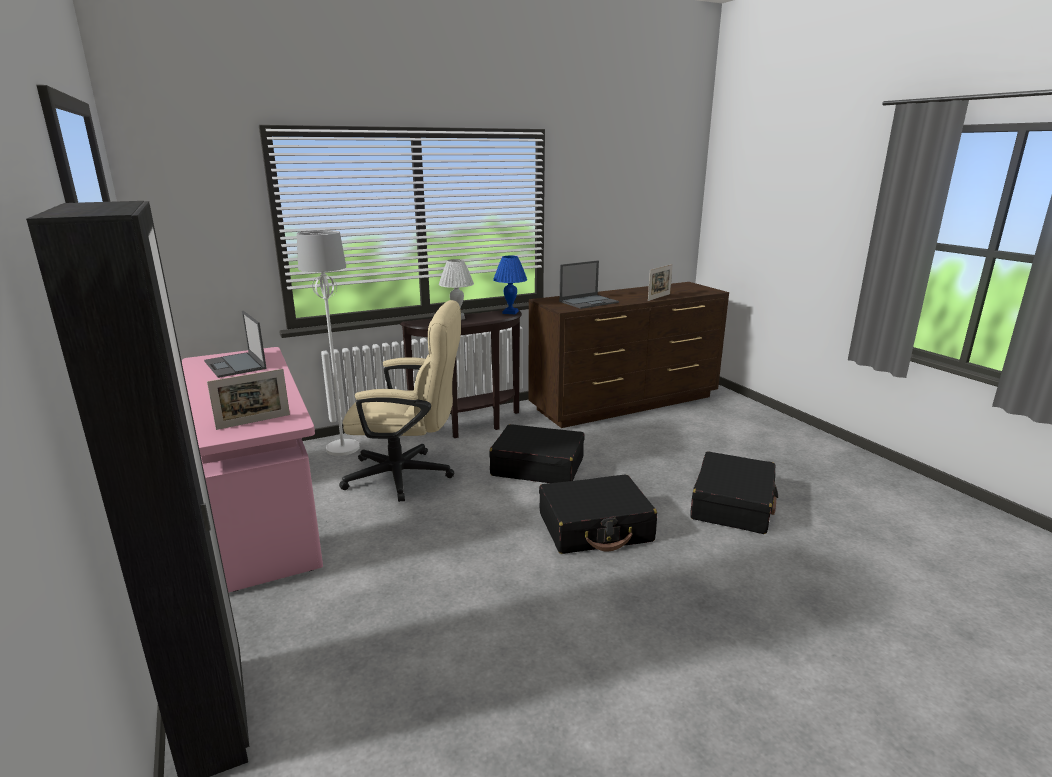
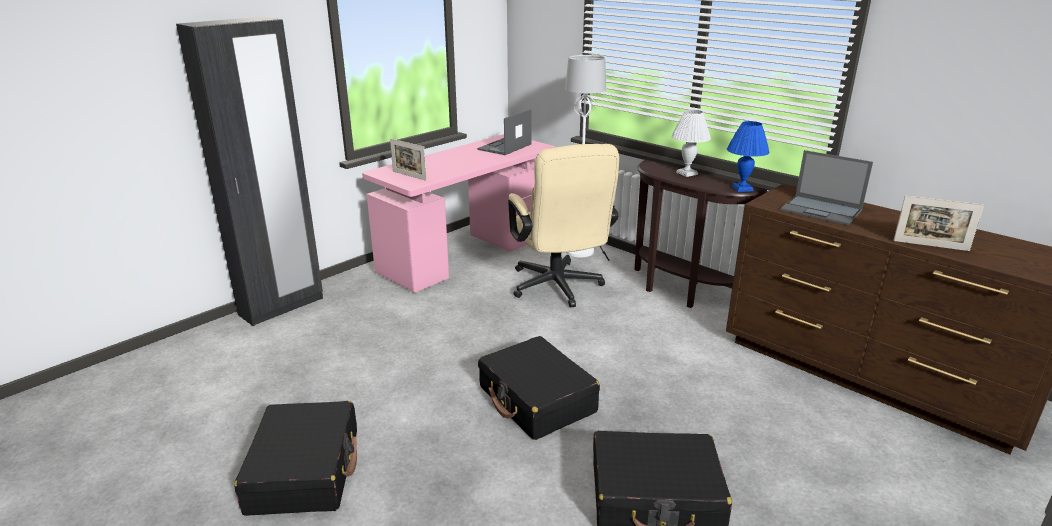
camera: 70 degrees right, 5 degrees up
(537, 466) = (630, 345): black suitcase -> black suitcase (305, 471)

